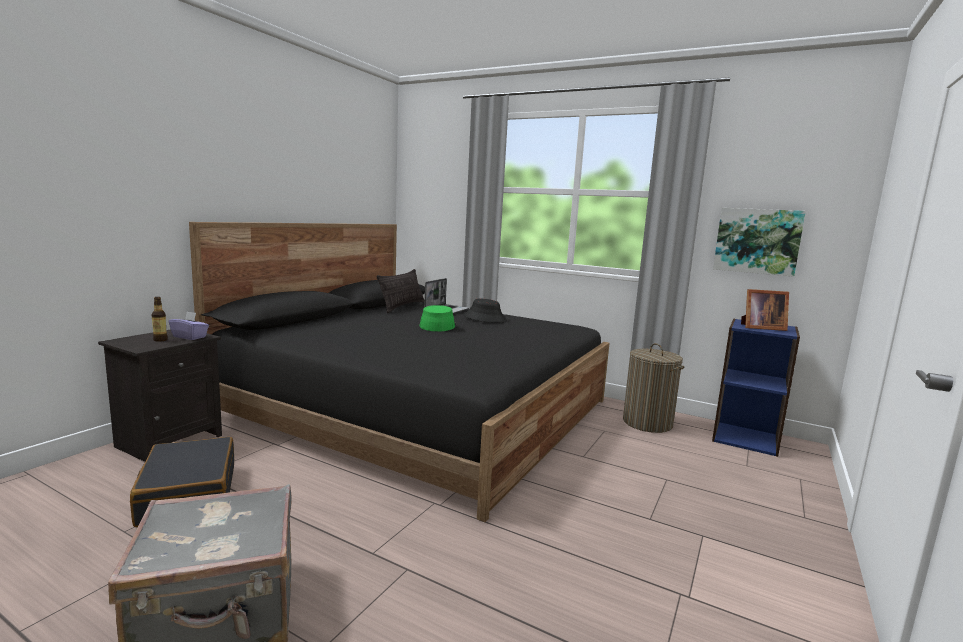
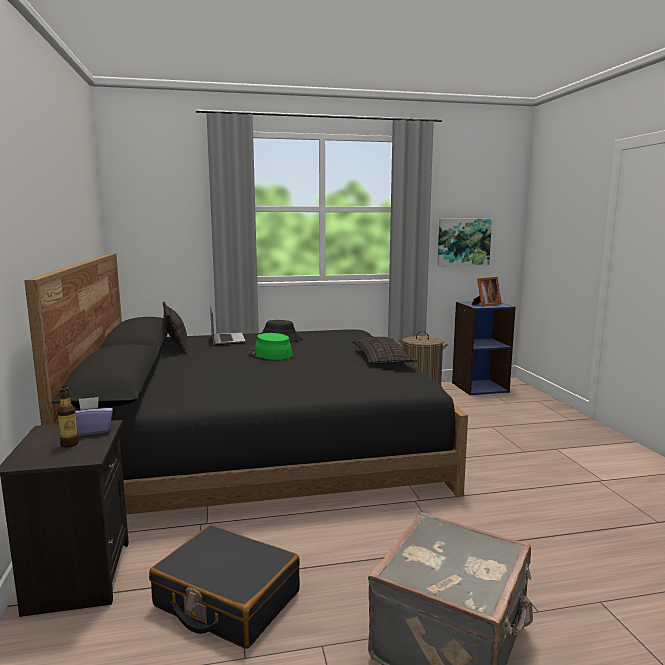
camera: 40 degrees left, 0 degrees up
(515, 351) = (381, 358): none -> pillow

